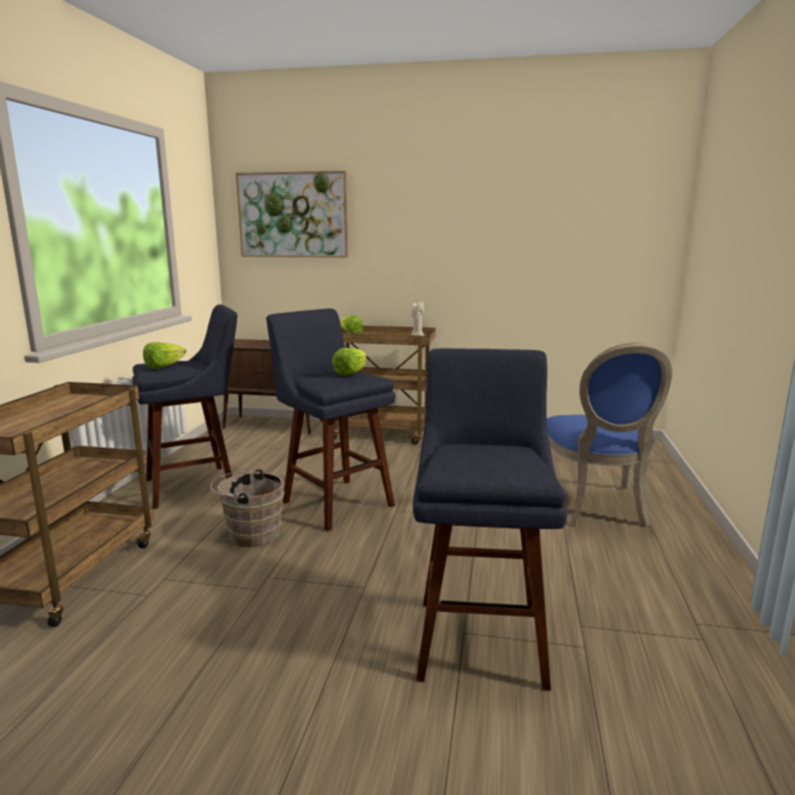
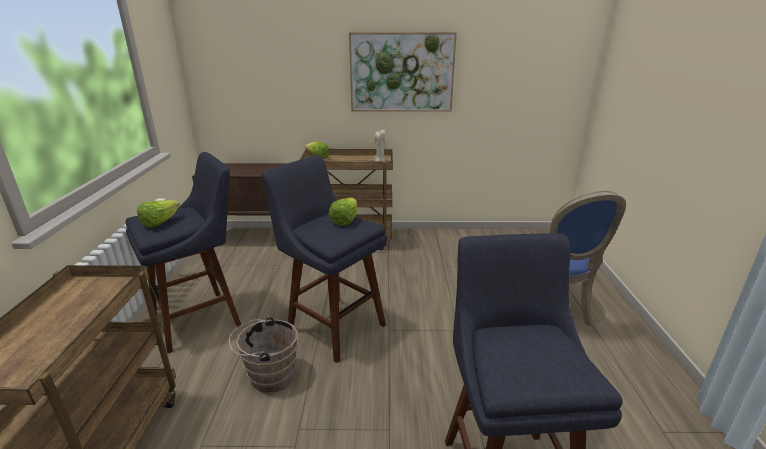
camera: 10 degrees left, 10 degrees up
(293, 215) = (256, 48): picture -> picture (401, 72)

